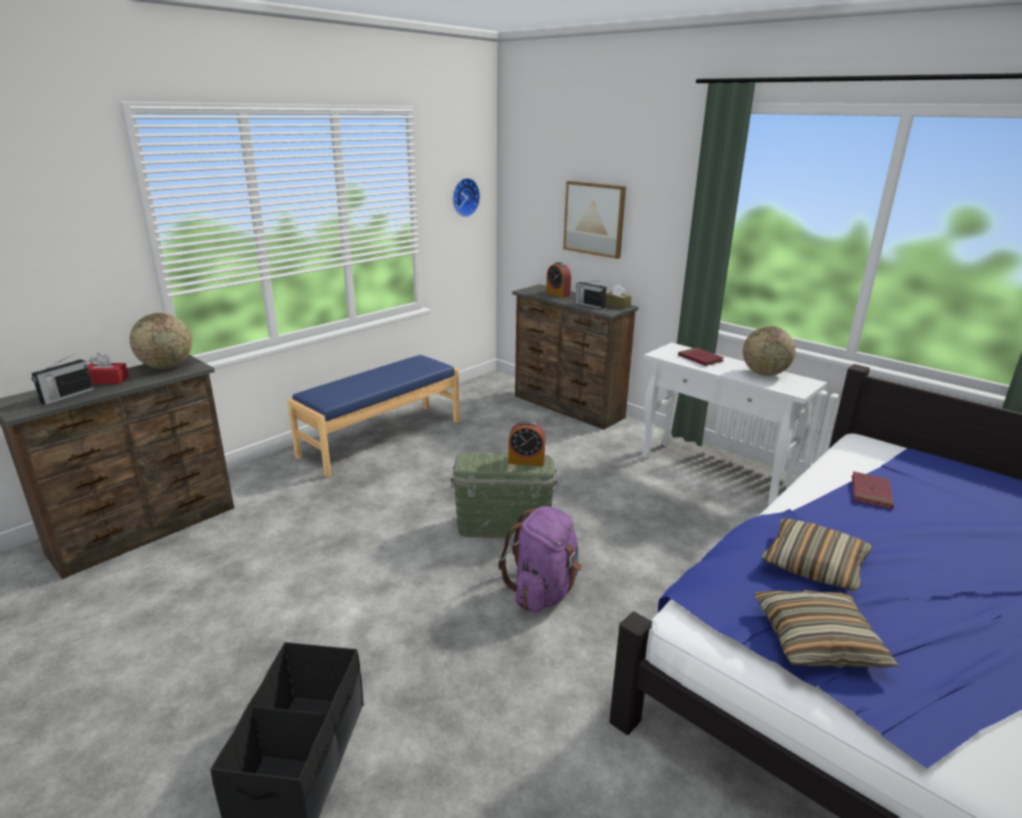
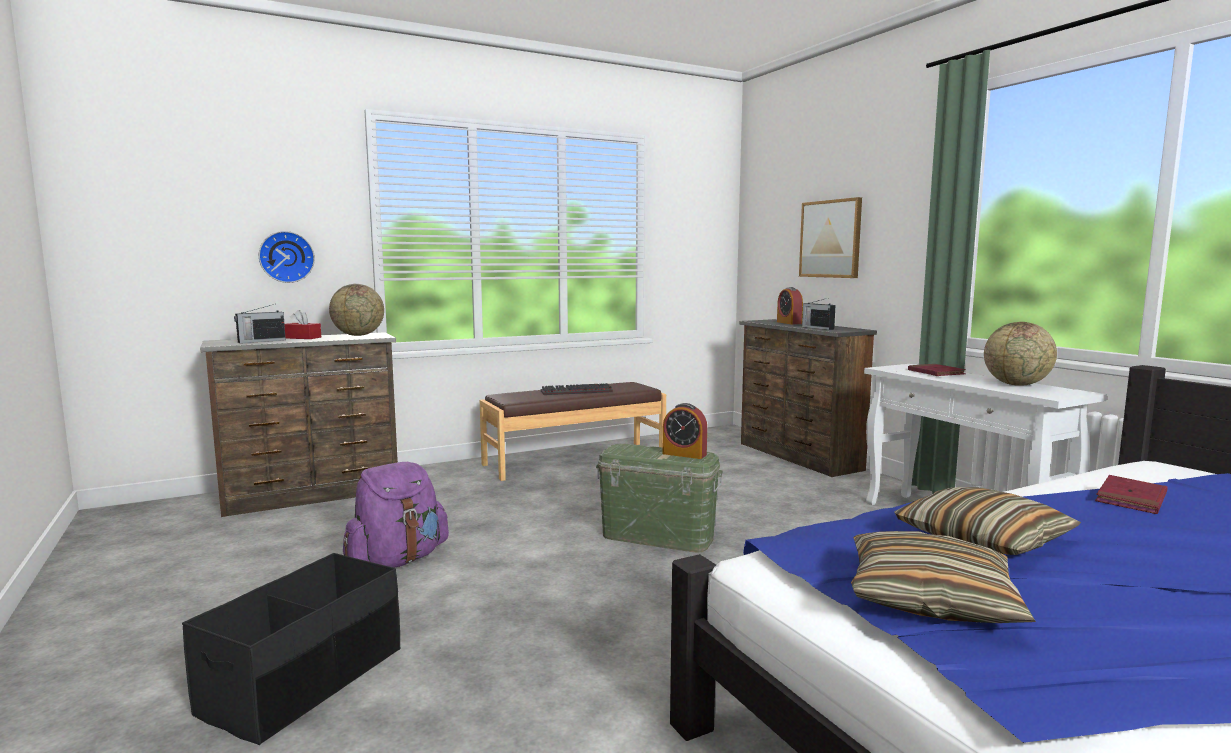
camera: 20 degrees right, 15 degrees down
(379, 380) = (575, 392): none -> keyboard
(381, 438) = (575, 460): blue bench -> brown bench
(464, 197) = (698, 229): wall clock -> wall clock (286, 257)
(543, 591) = (668, 594): purple backpack -> purple backpack (398, 560)
(616, 305) = (850, 329): brown tissue box -> none

